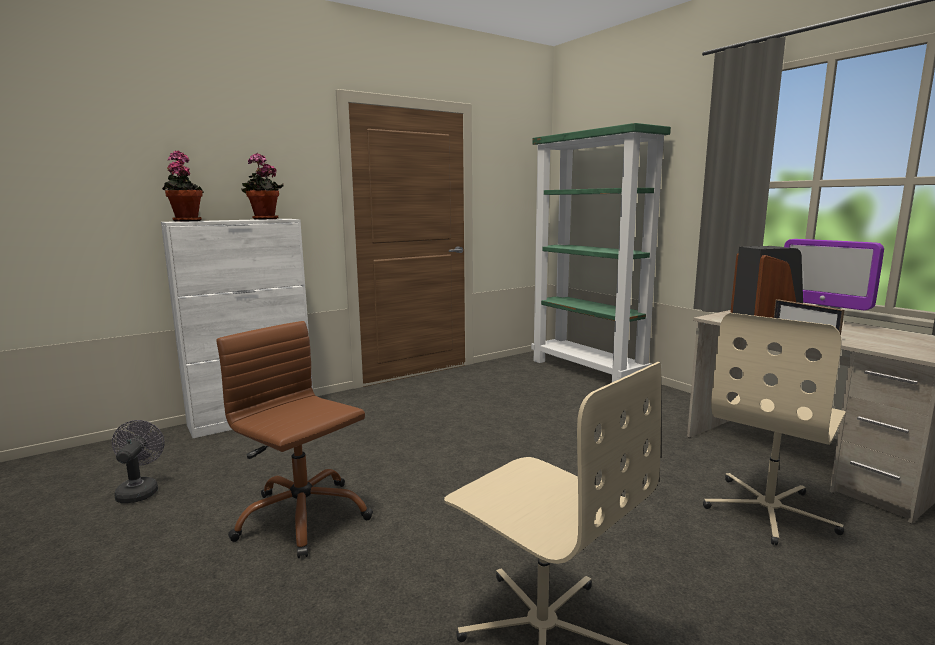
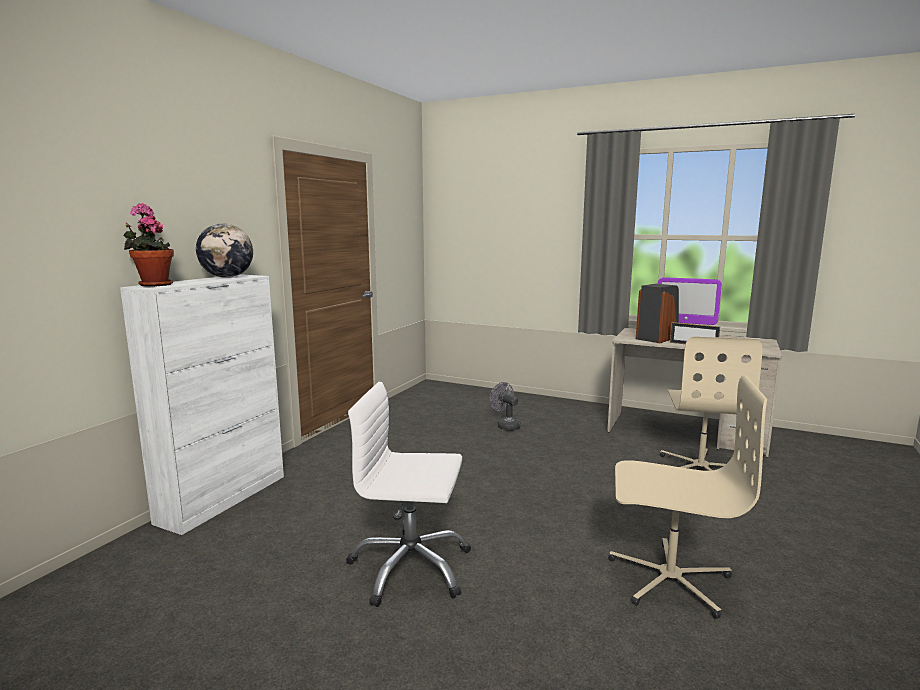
camera: 30 degrees left, 0 degrees up
(139, 491) = (202, 600): grey fan -> grey fan (505, 426)
(264, 219) = (227, 277): potted plant -> globe
(302, 517) = (410, 568): brown office chair -> white office chair
(588, 371) = (483, 394): green bookcase -> none

